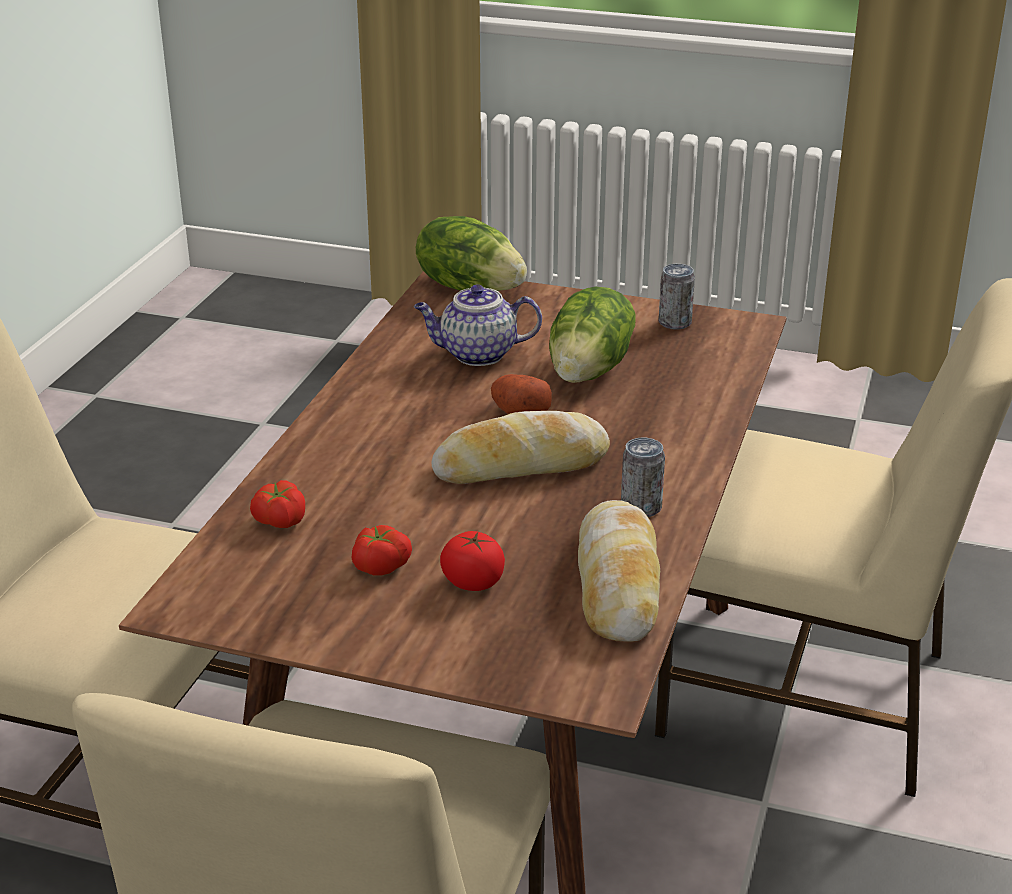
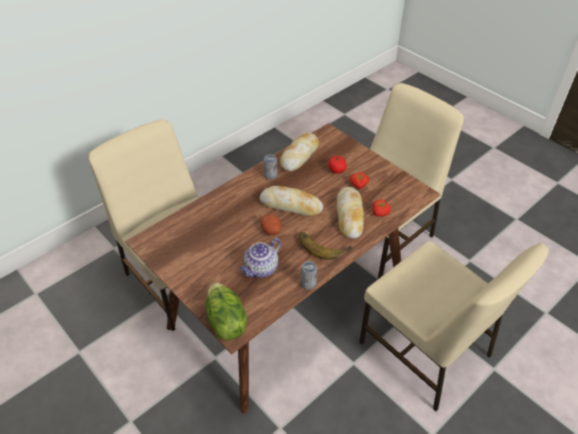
camera: 150 degrees left, 15 degrees up
(357, 489) = (349, 216): none -> bread
(380, 422) = (323, 245): none -> banana
(476, 354) = (261, 269): teapot -> teapot turned 105 degrees clockwise
(590, 371) = (228, 240): lettuce -> none
(675, 323) = (169, 255): can -> can (308, 284)

